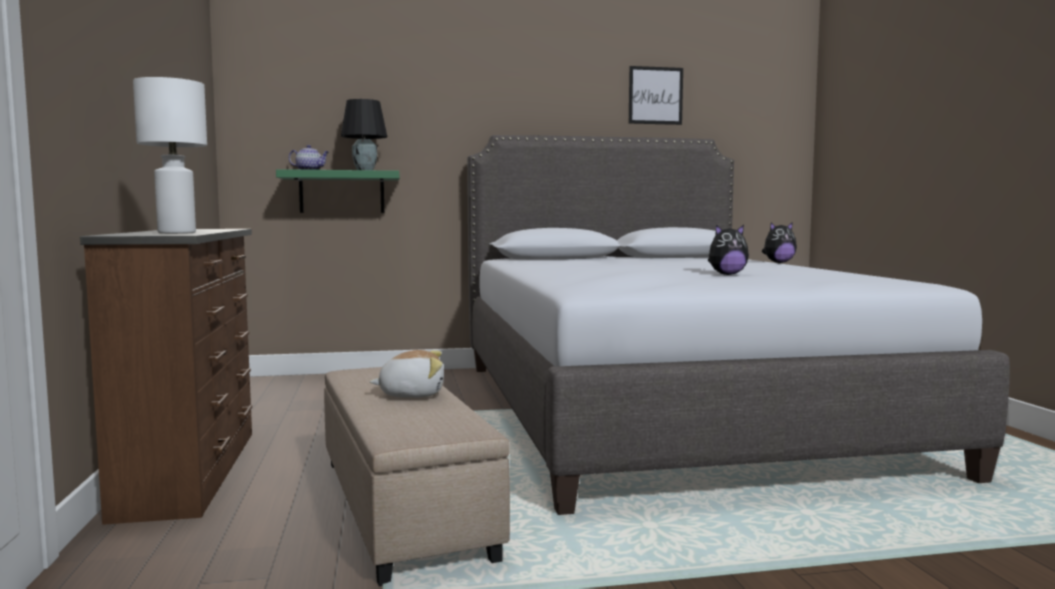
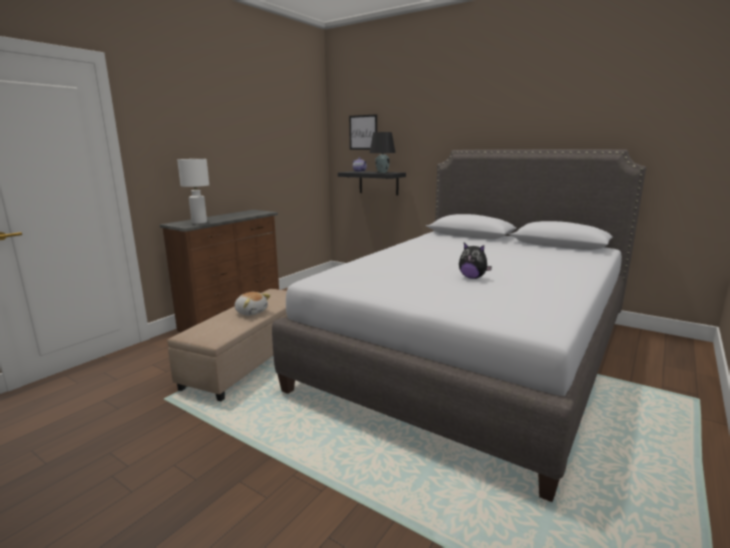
camera: 45 degrees right, 10 degrees up
(342, 192) = (378, 183): green shelf -> black shelf
(655, 95) = (584, 113): picture -> picture (363, 132)
(778, 262) = (599, 267): plush toy -> none

